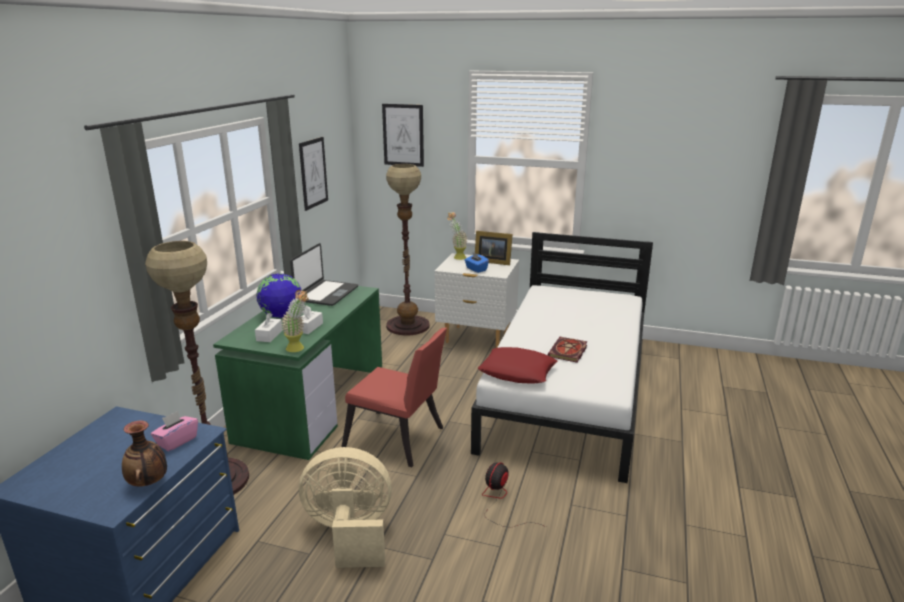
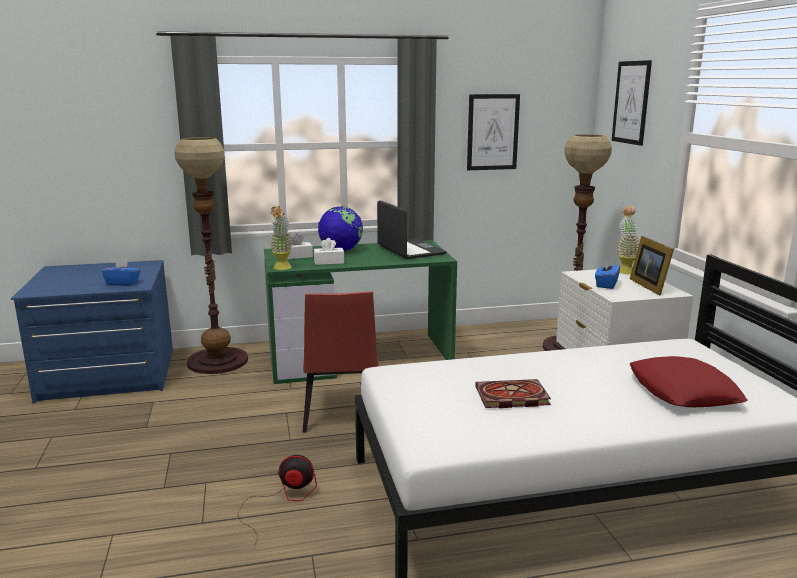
camera: 60 degrees right, 5 degrees down
(149, 483) = (65, 291): vase -> none
(177, 441) = (123, 283): pink tissue box -> blue tissue box
(326, 294) = (410, 250): laptop -> laptop turned 105 degrees counterclockwise
(350, 534) = (180, 435): beige fan -> none
(517, 372) = (412, 379): red pillow -> red pillow (683, 391)

